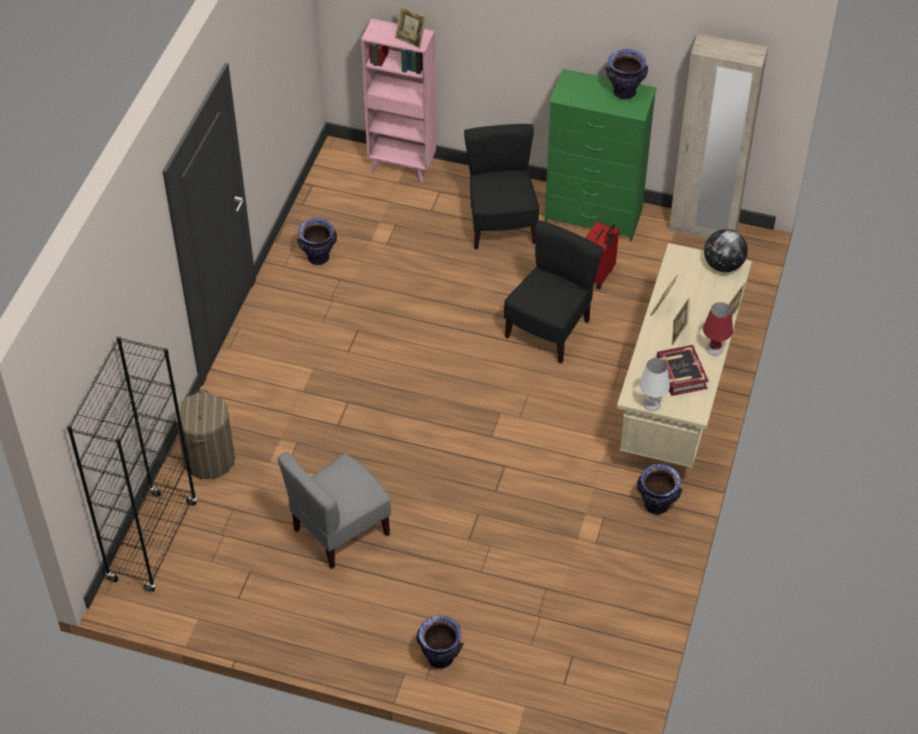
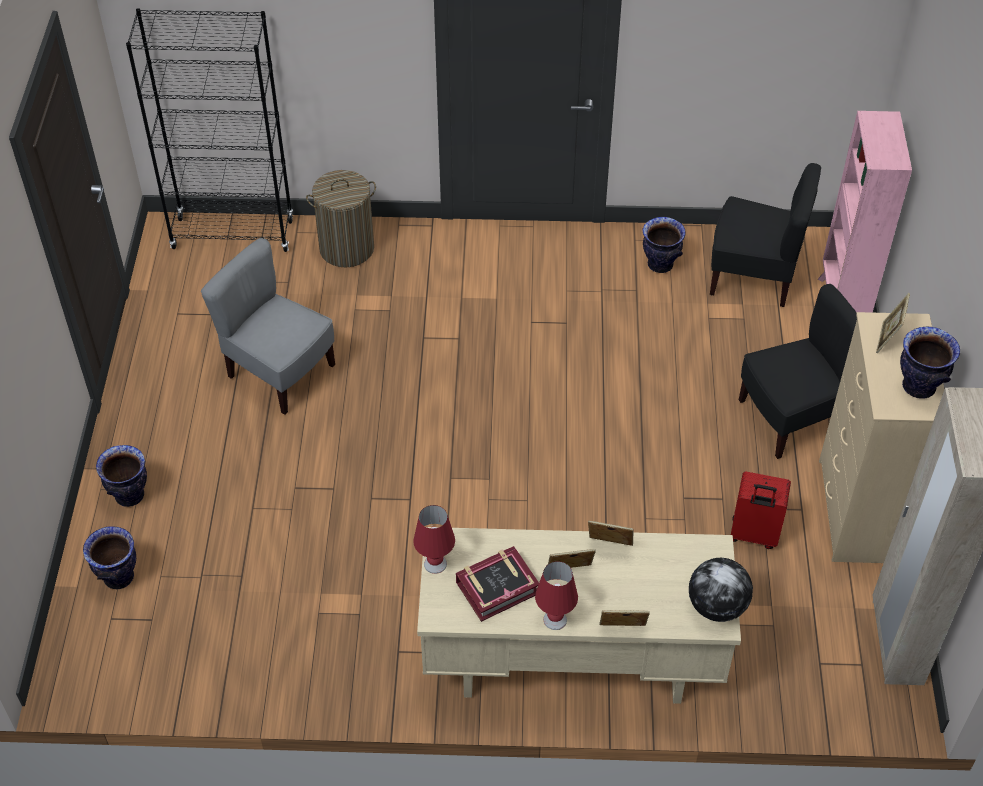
camera: 75 degrees right, 0 degrees up
(410, 40) = (880, 152): picture frame -> picture frame (887, 339)
(549, 330) = (638, 501): black chair -> black chair (753, 277)
(594, 217) = (856, 512): green dresser -> beige dresser
(651, 404) = (435, 563): white table lamp -> red table lamp
(656, 506) = (391, 668): vase -> vase (118, 577)

